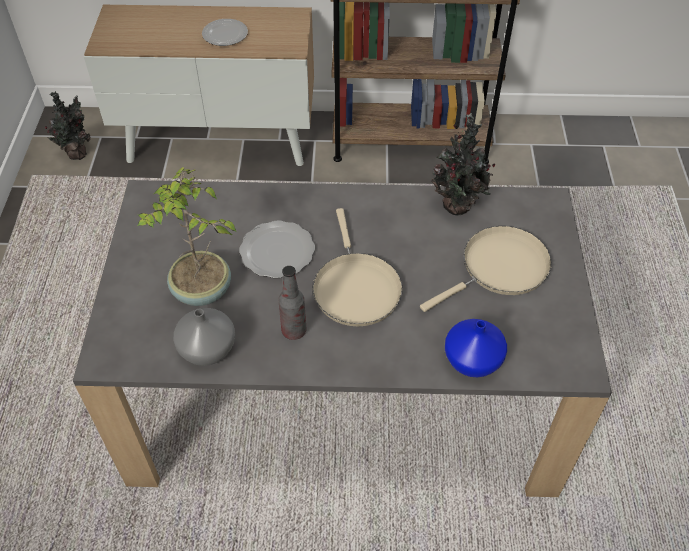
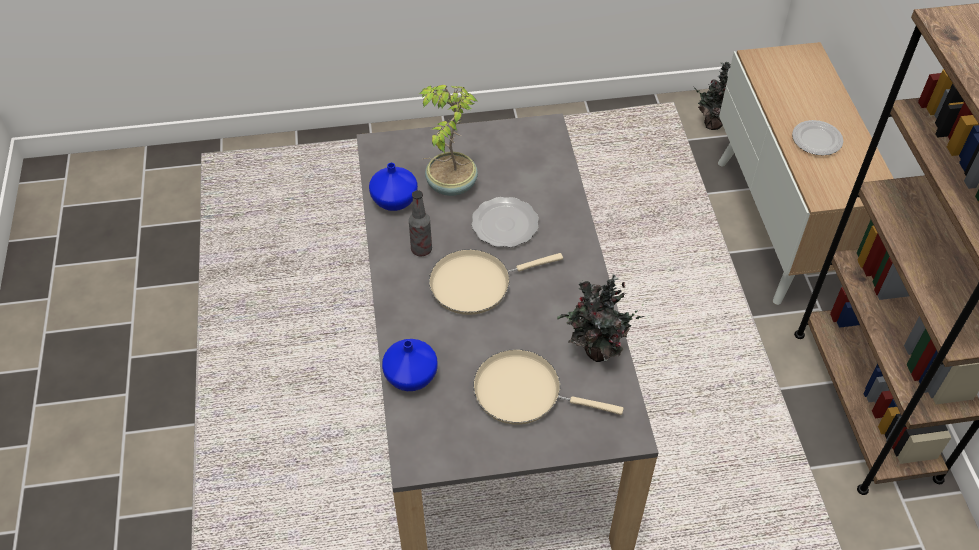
camera: 80 degrees right, 0 degrees up
(207, 350) = (393, 200): grey vase -> blue vase
(500, 268) = (524, 392): beige frying pan -> beige frying pan turned 150 degrees clockwise

